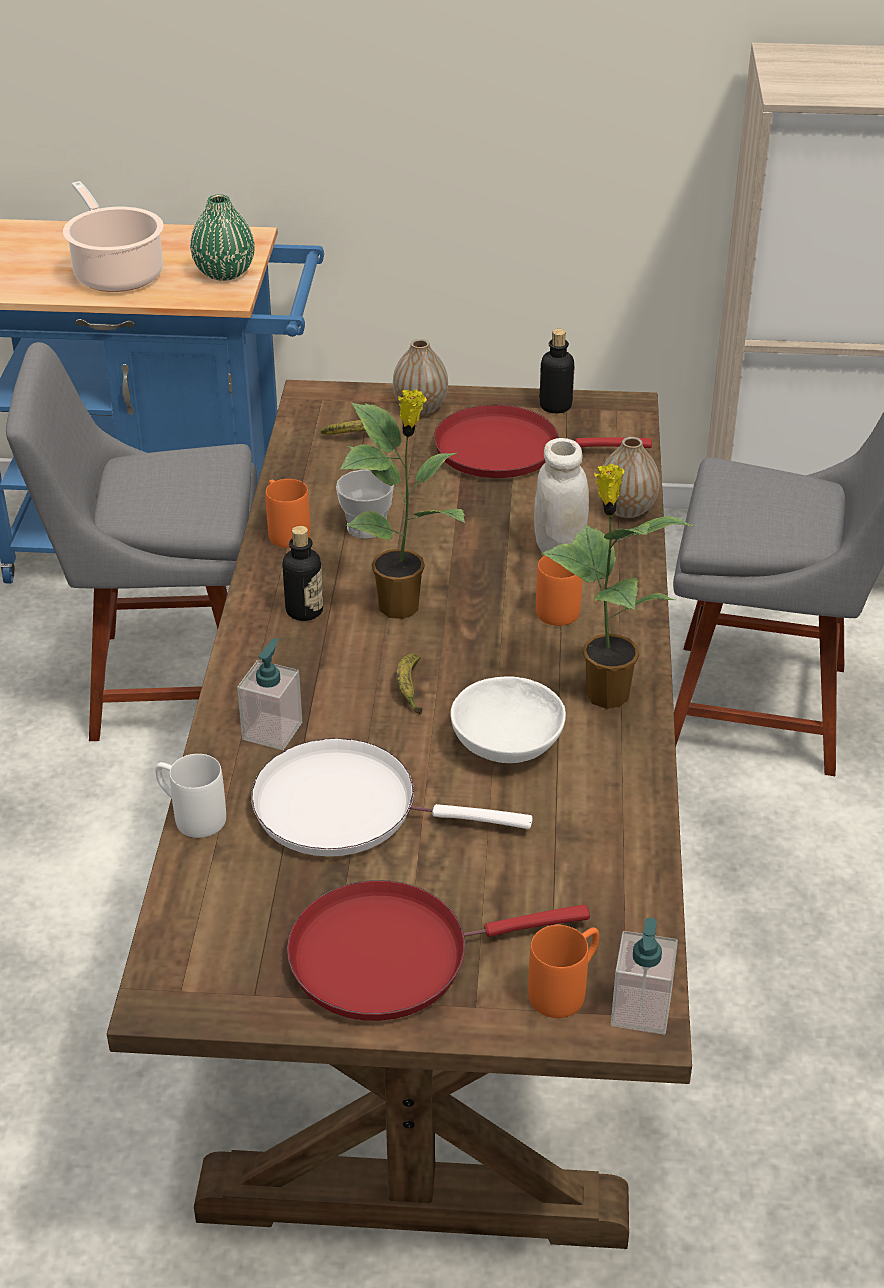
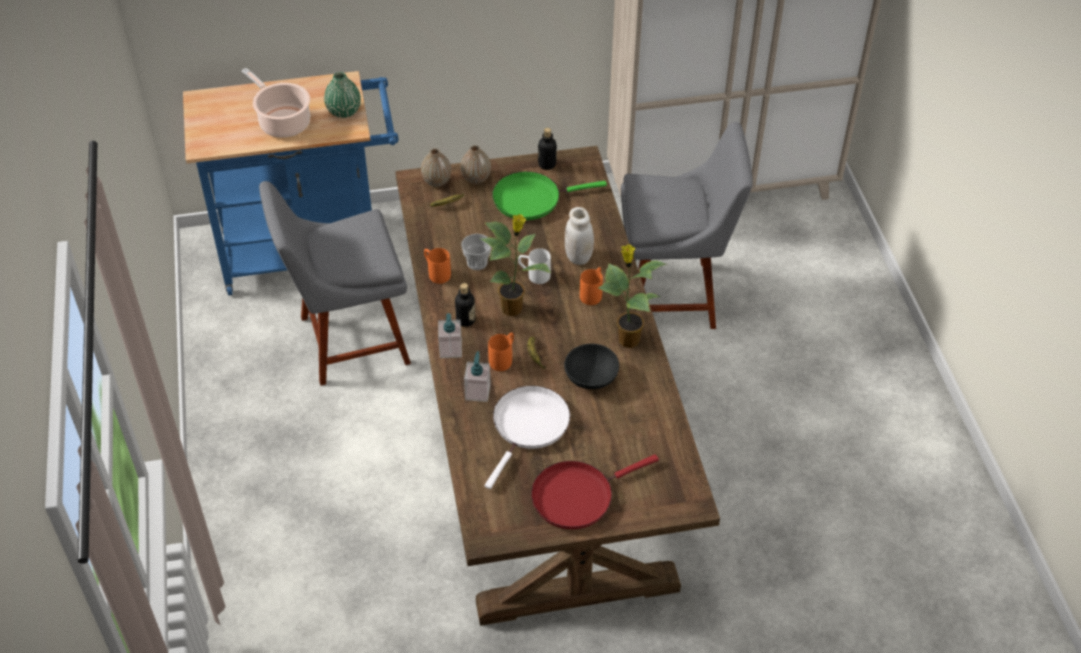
camera: 15 degrees left, 10 degrees up
(191, 816) = (458, 445): white mug -> white mug (534, 275)
(347, 807) = (529, 426): white frying pan -> white frying pan turned 120 degrees clockwise
(506, 449) = (531, 199): red frying pan -> green frying pan
(508, 745) = (591, 377): white bowl -> black bowl
(566, 989) = (657, 495): orange mug -> orange mug (503, 359)
(627, 509) = (605, 227): vase -> vase (436, 181)
(641, 1010) = (692, 498): soap dispenser -> soap dispenser (450, 349)

